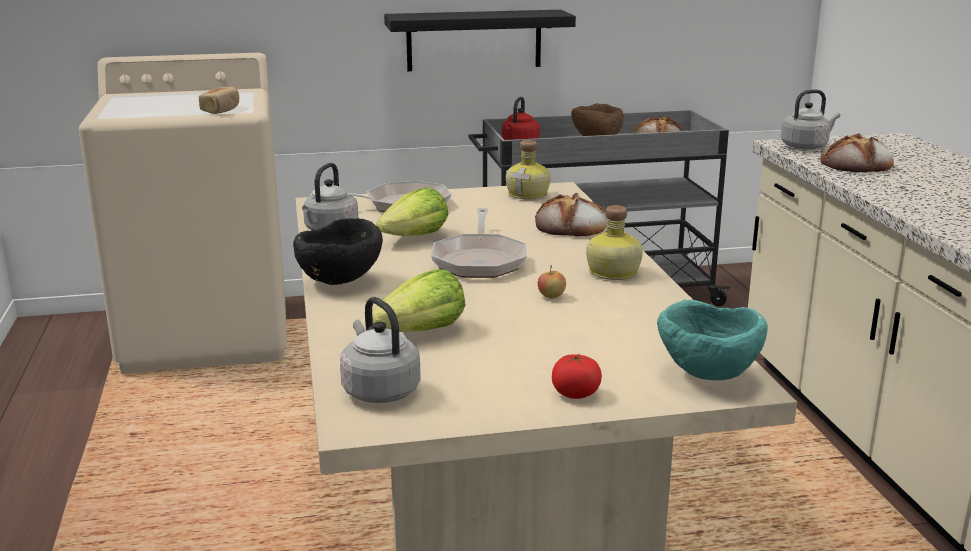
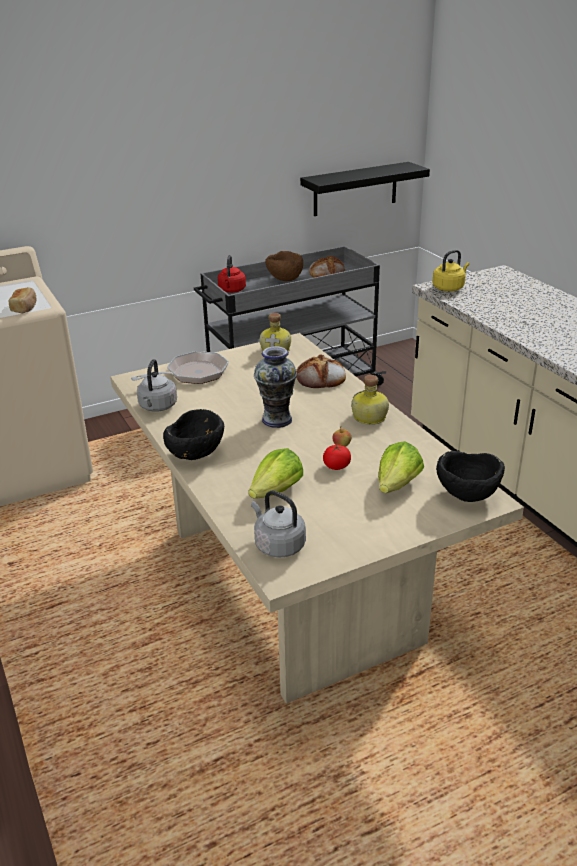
camera: 15 degrees left, 10 degrees up
(415, 237) = (221, 404): lettuce -> lettuce (397, 485)
(474, 40) = (187, 214): black shelf -> black shelf (355, 189)
(479, 260) = (277, 419): frying pan -> vase
(576, 394) = (398, 525): tomato -> tomato (336, 466)
(707, 377) = (467, 497): turquoise bowl -> black bowl
(806, 146) = (449, 288): grey kettle -> yellow kettle
(856, 164) = (488, 303): bread -> none

